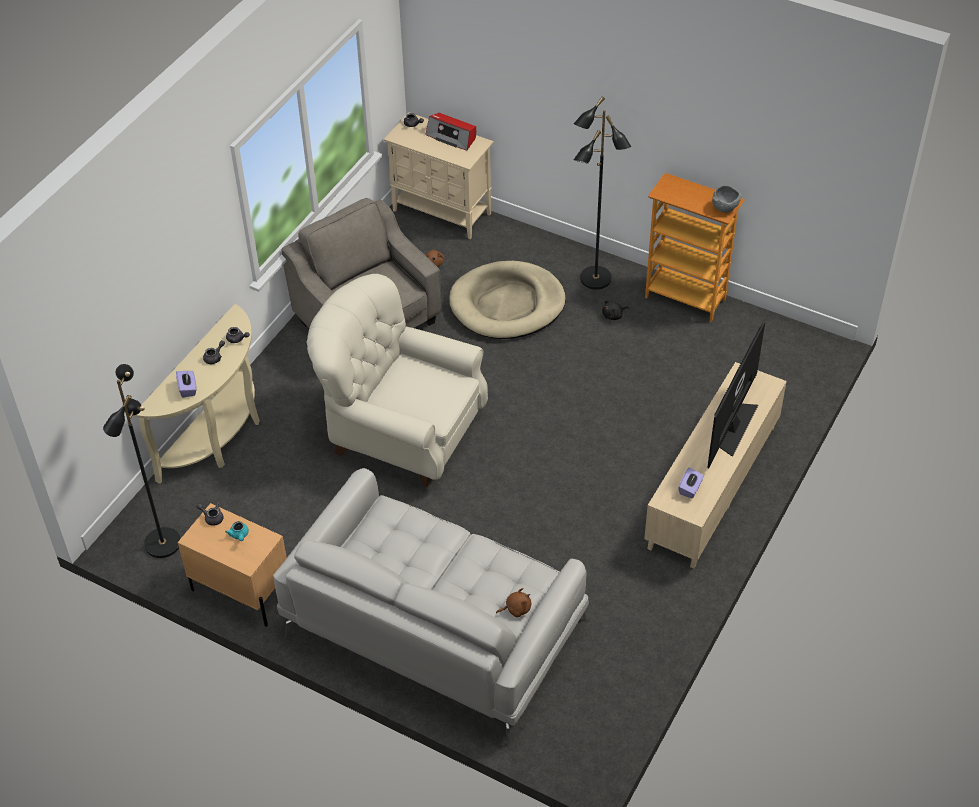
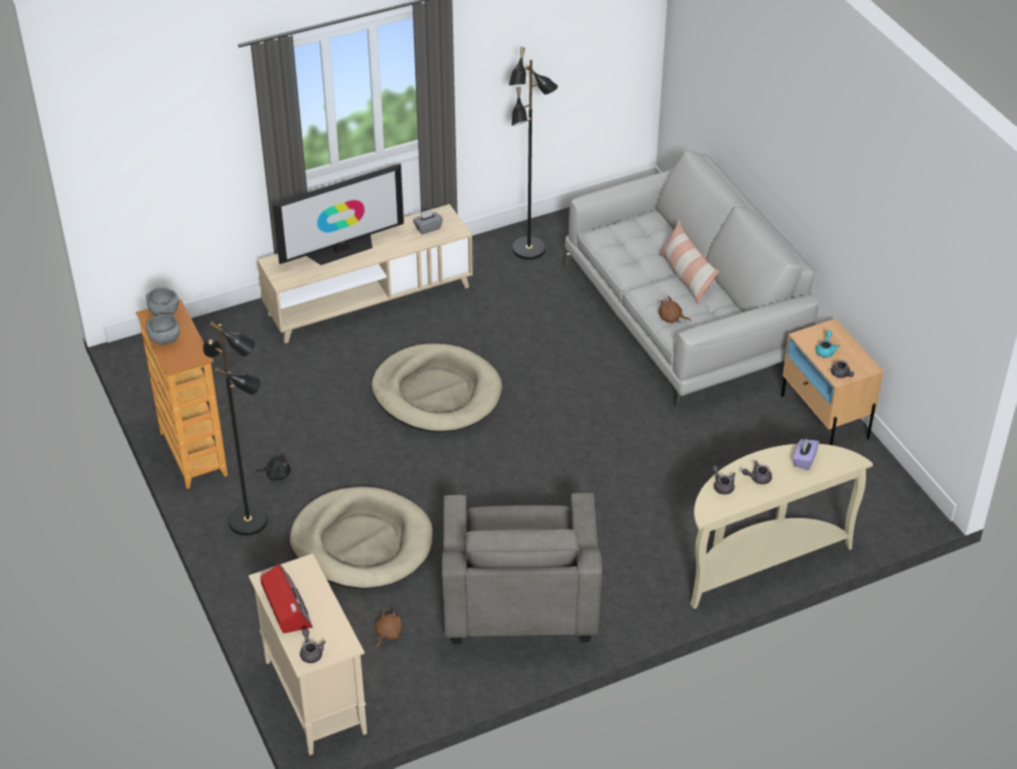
camera: 145 degrees left, 5 degrees down
(161, 543) = (875, 490): black floor lamp -> black floor lamp (529, 250)
(401, 432) = (582, 474): beige armchair -> none
(424, 573) = (686, 276): none -> pillow
(516, 609) = (637, 224): brown plush toy -> brown plush toy (671, 318)
(570, 436) = (437, 393): none -> beige dog bed
(690, 489) = (428, 228): purple tissue box -> grey tissue box
(697, 192) = (166, 340): none -> grey bowl

